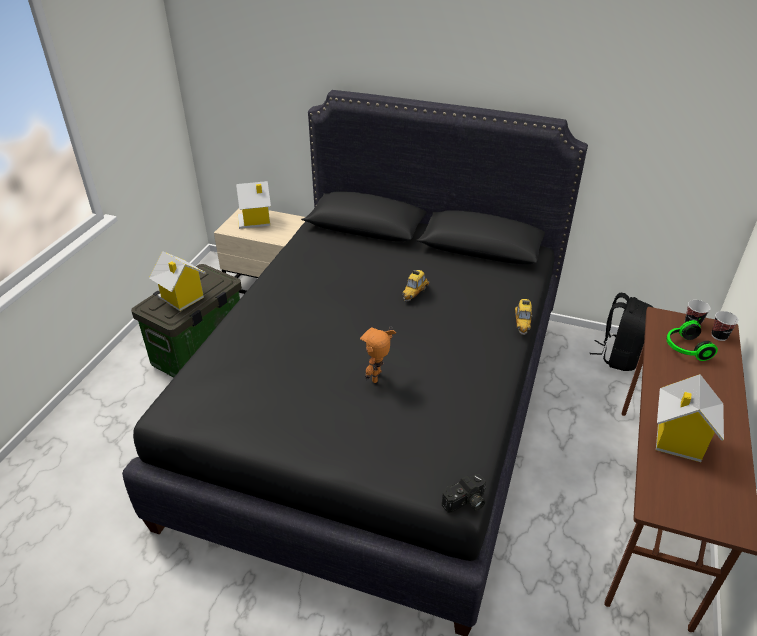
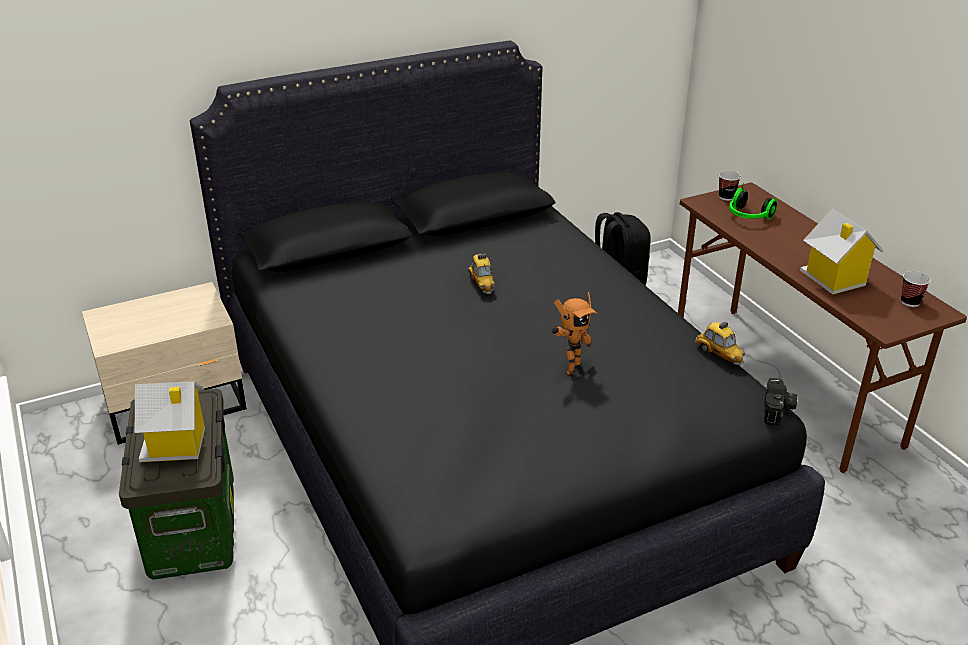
camera: 45 degrees left, 5 degrees down
(256, 221) = (134, 318): toy house -> none
(380, 377) = (569, 368): toy robot -> toy robot turned 120 degrees counterclockwise
(522, 324) = (609, 261): toy car -> toy car (719, 355)
(719, 336) = (754, 196): cup -> cup (910, 302)

